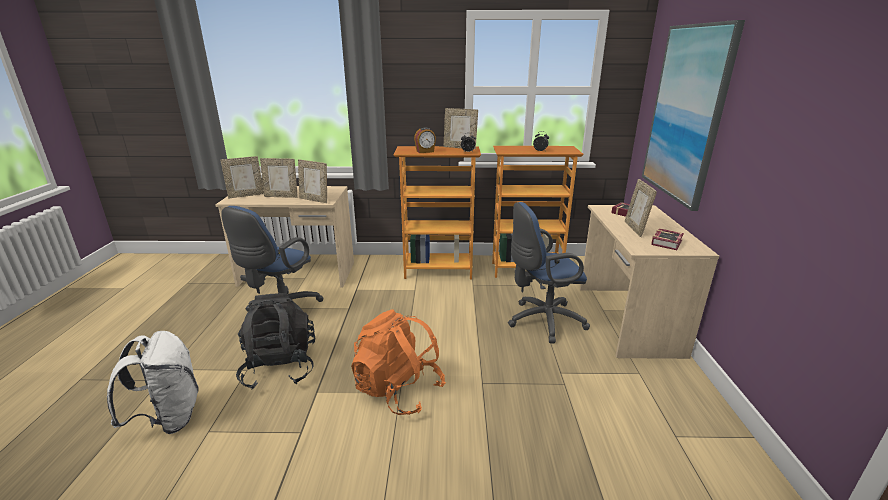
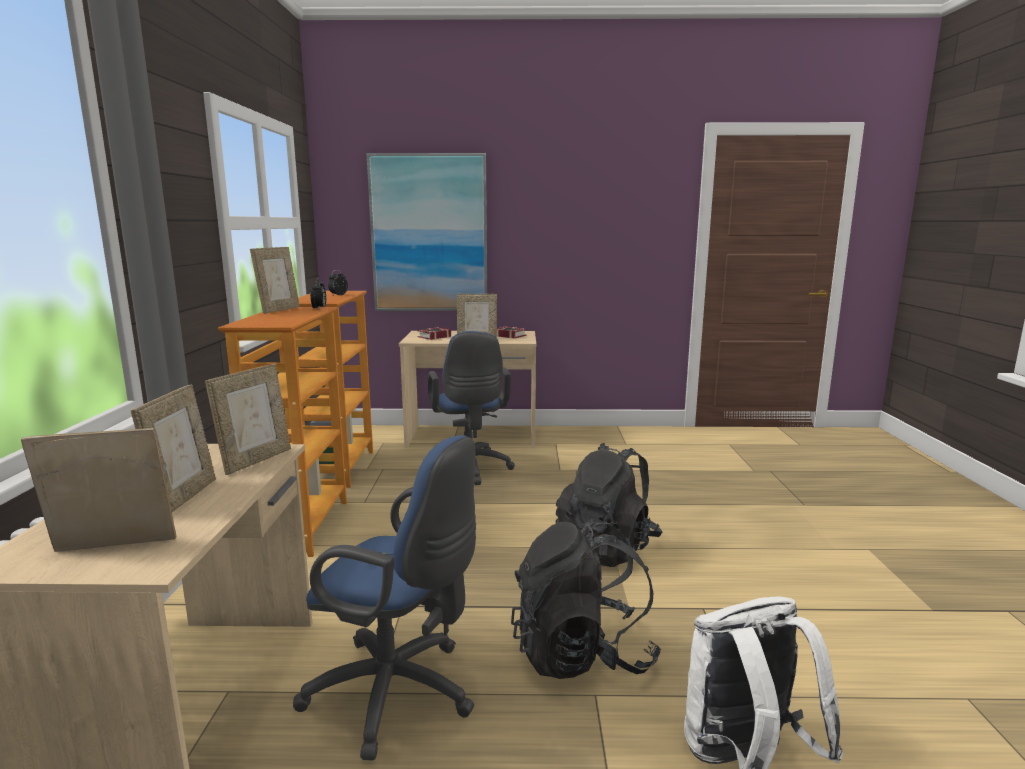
camera: 90 degrees left, 10 degrees down
(246, 195) = (113, 548): picture frame -> picture frame turned 75 degrees counterclockwise
(398, 390) = (607, 548): orange backpack -> black backpack
(425, 151) = (291, 318): alarm clock -> none

